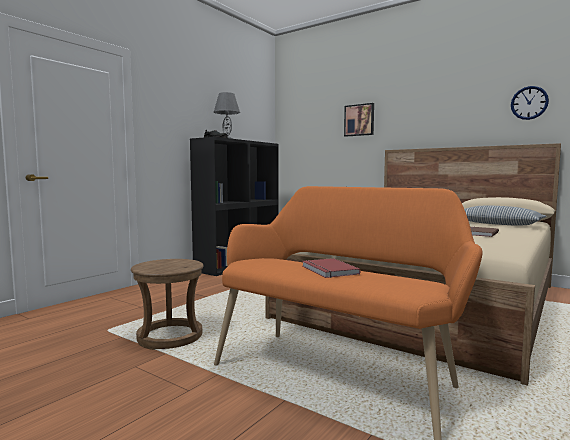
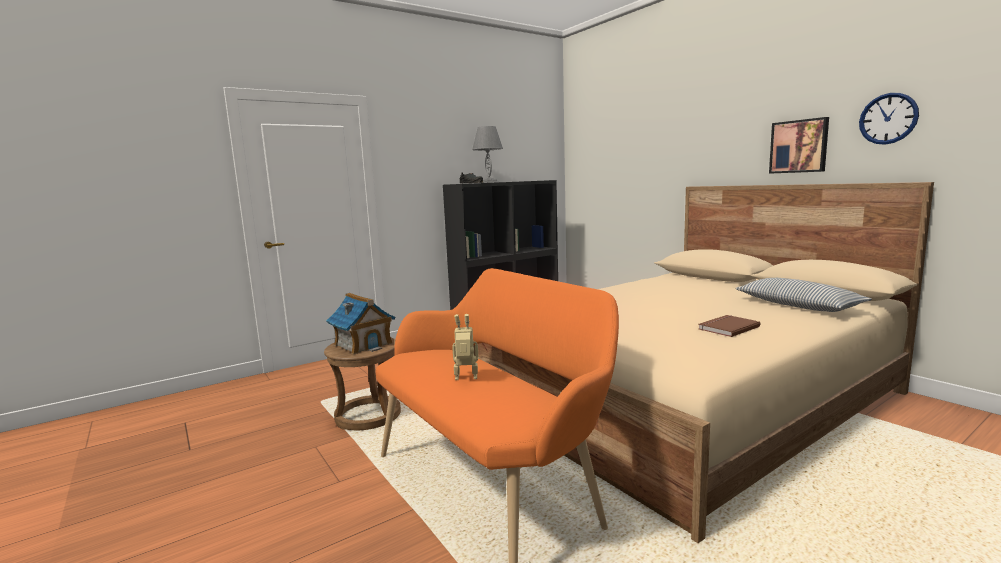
camera: 20 degrees right, 5 degrees up
(169, 264) = (363, 344): none -> toy house
(328, 270) = (466, 378): red book -> toy robot
(359, 120) = (658, 145): picture -> picture (799, 146)

